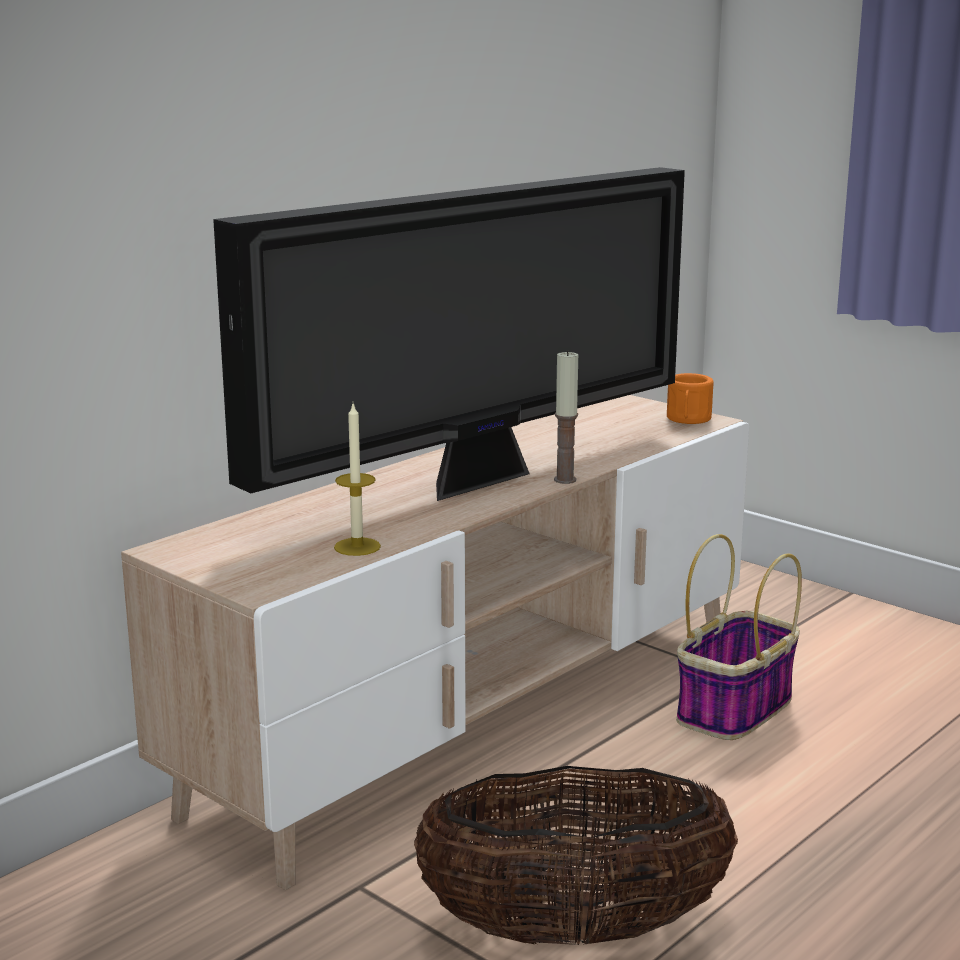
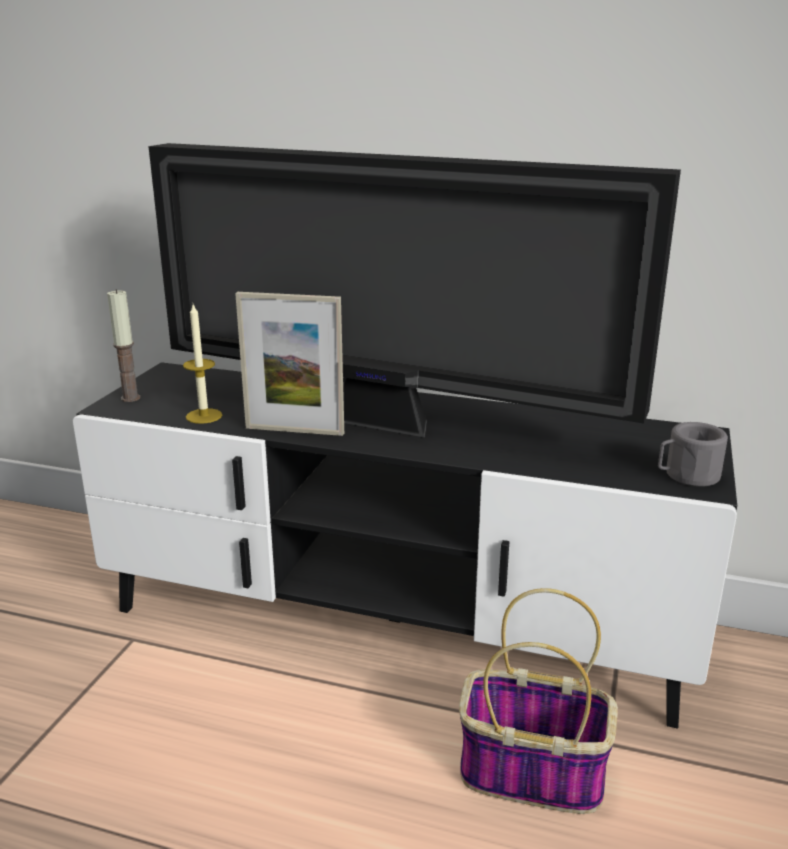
camera: 65 degrees right, 5 degrees up
(451, 515) = (294, 430): none -> picture frame
(478, 718) = (394, 622): beige tv stand -> black tv stand
(565, 480) = (423, 454): candle -> candle (130, 398)
(573, 930) = (101, 759): basket -> none
(688, 420) = (686, 476): orange mug -> grey mug

